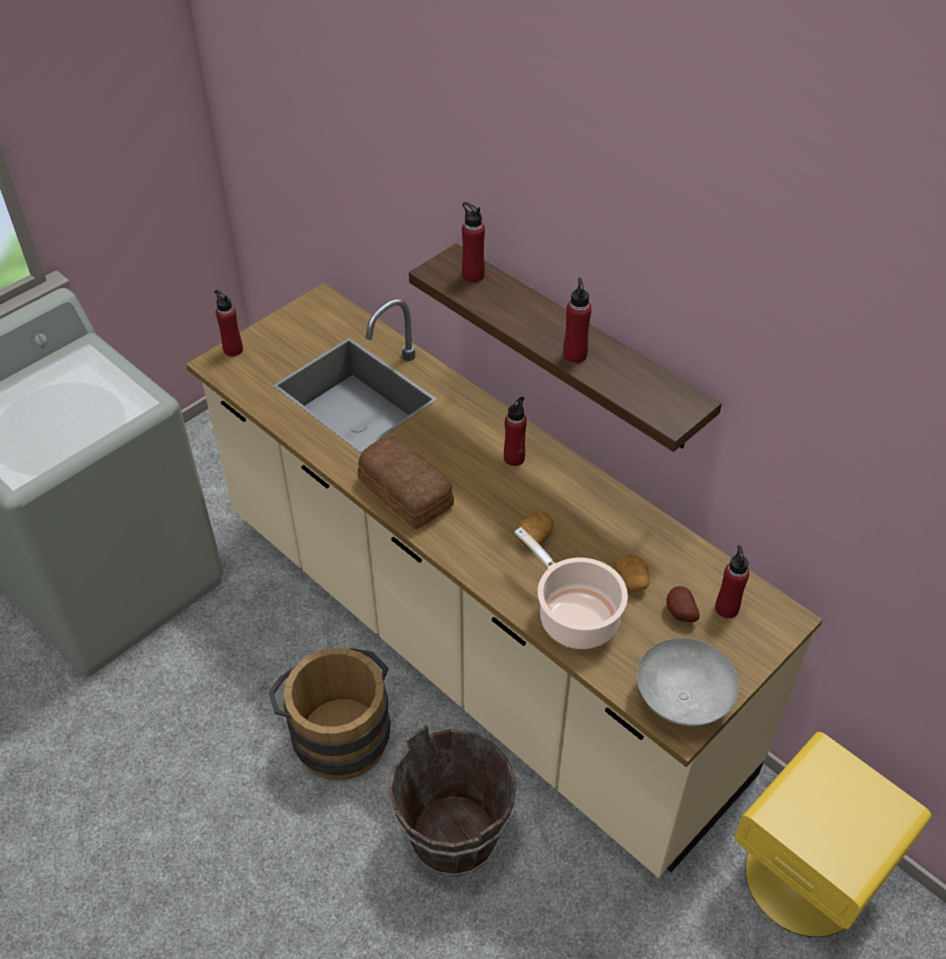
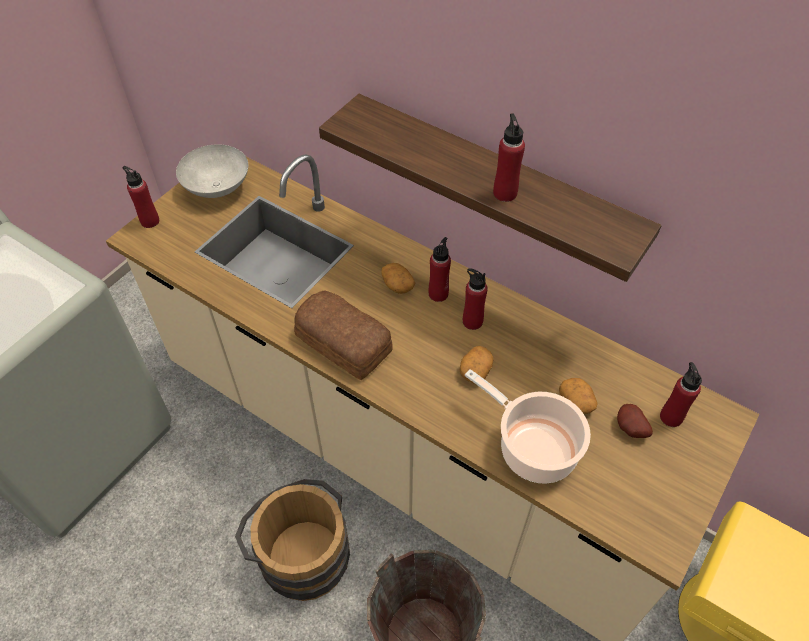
camera: 10 degrees left, 5 degrees up
(473, 275) = (383, 123): red bottle -> red bottle (472, 321)
(473, 444) = (397, 285): none -> potato
(682, 698) = (656, 518): grey bowl -> grey bowl (217, 187)

